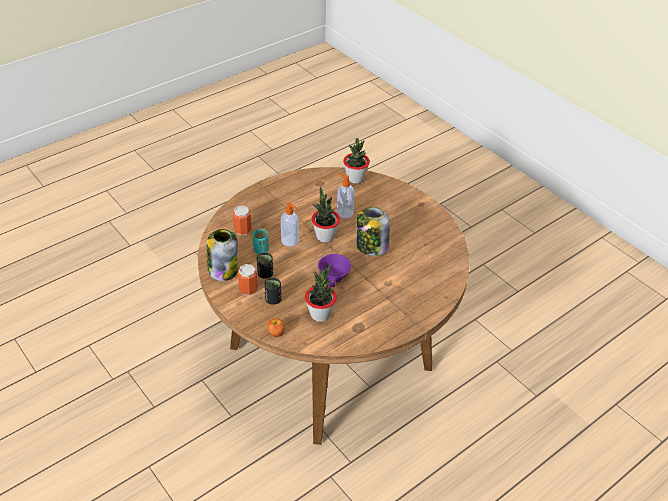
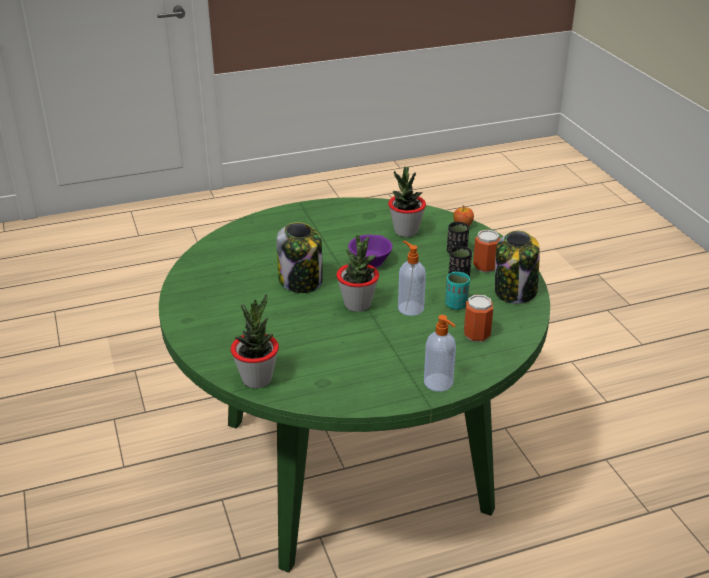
camera: 160 degrees left, 10 degrees down
(330, 357) = (354, 464): brown dining table -> green dining table
(344, 212) = (310, 330): soap dispenser -> soap dispenser (439, 383)

